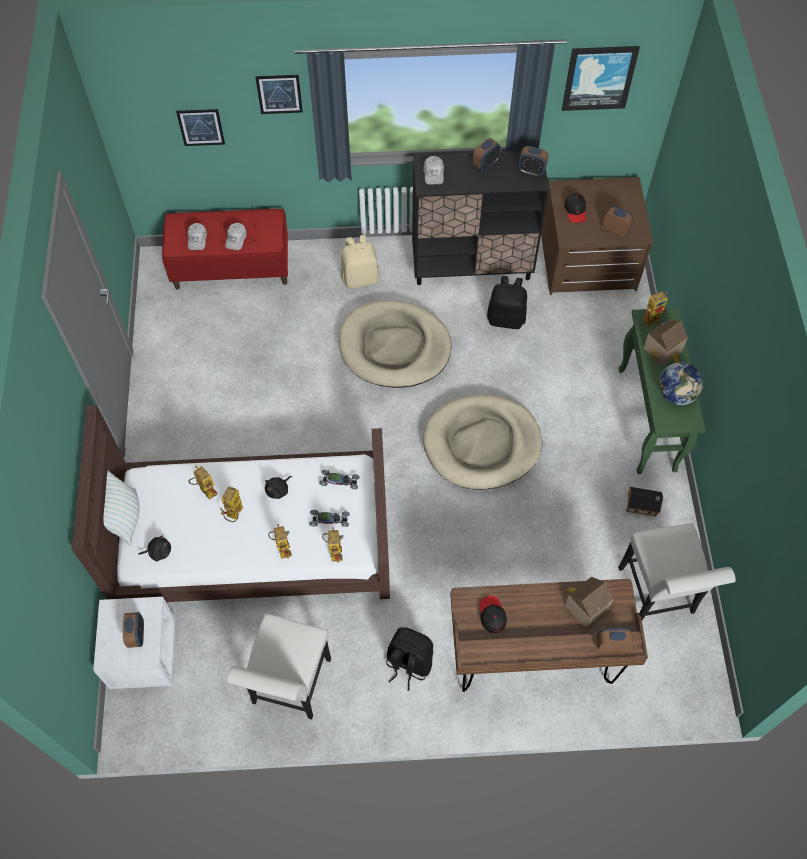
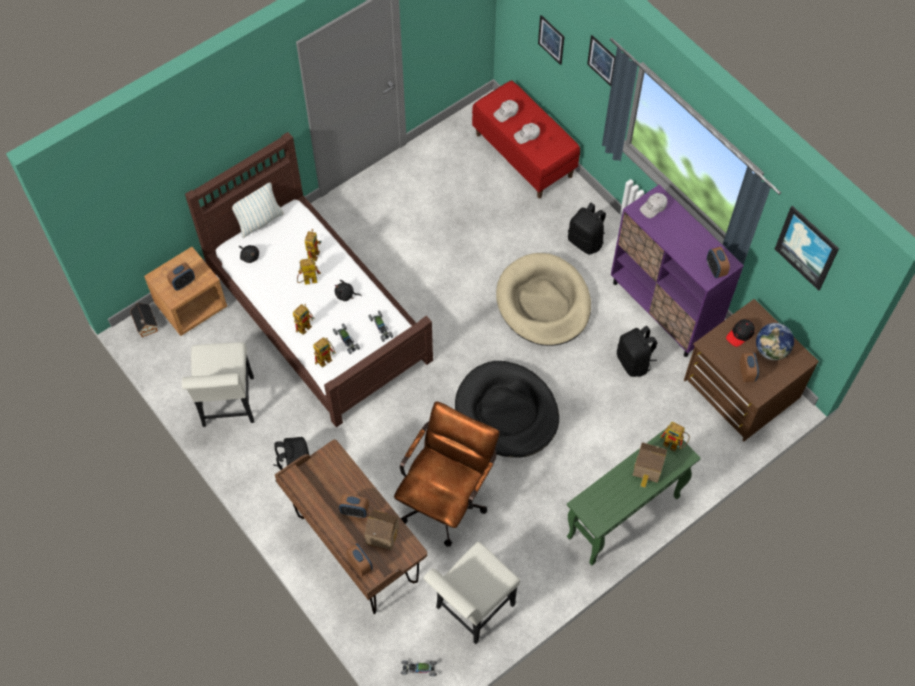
camera: 55 degrees right, 0 degrees up
(143, 654) = (191, 306): white nightstand -> brown nightstand
(289, 687) = (228, 406): white chair -> white chair turned 75 degrees counterclockwise
(360, 278) = (586, 241): beige backpack -> black backpack
(472, 265) = (663, 309): black cabinet -> purple cabinet
(482, 444) = (507, 412): beige dog bed -> black dog bed
(485, 164) = (693, 235): alarm clock -> alarm clock (354, 511)
(492, 615) = (333, 476): black cap -> none
(532, 546) = (447, 497): none -> brown office chair
(643, 505) = (542, 556): toy house -> toy house (146, 325)
(676, 394) = (614, 499): globe -> globe (771, 350)
(689, 677) = (419, 669): none -> toy car

